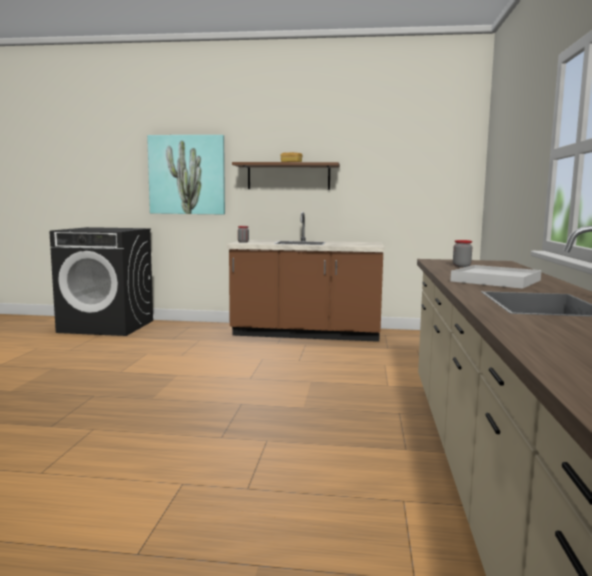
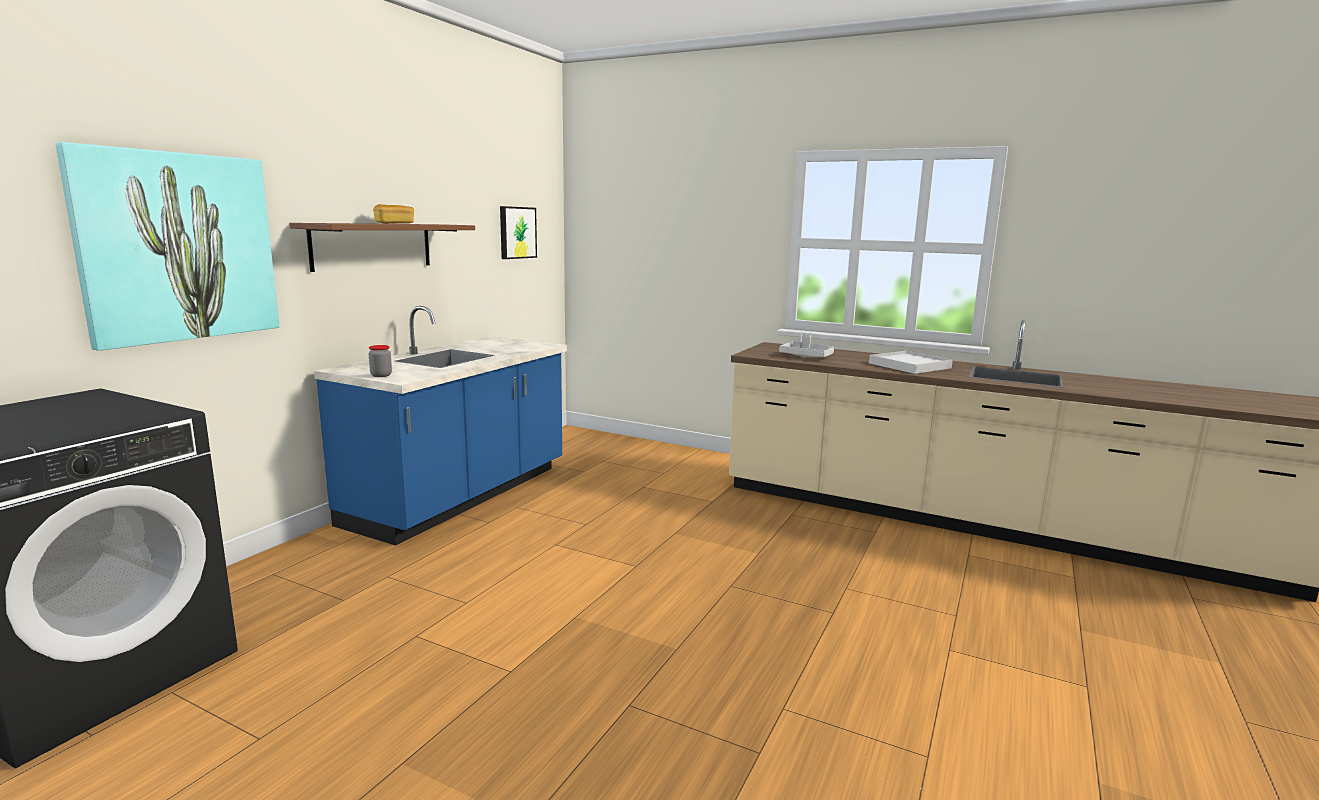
camera: 70 degrees left, 5 degrees up
(306, 333) = (461, 496): brown counter -> blue counter
(420, 170) = (517, 232): none -> picture
(461, 266) = (806, 356): jar -> grey tray

